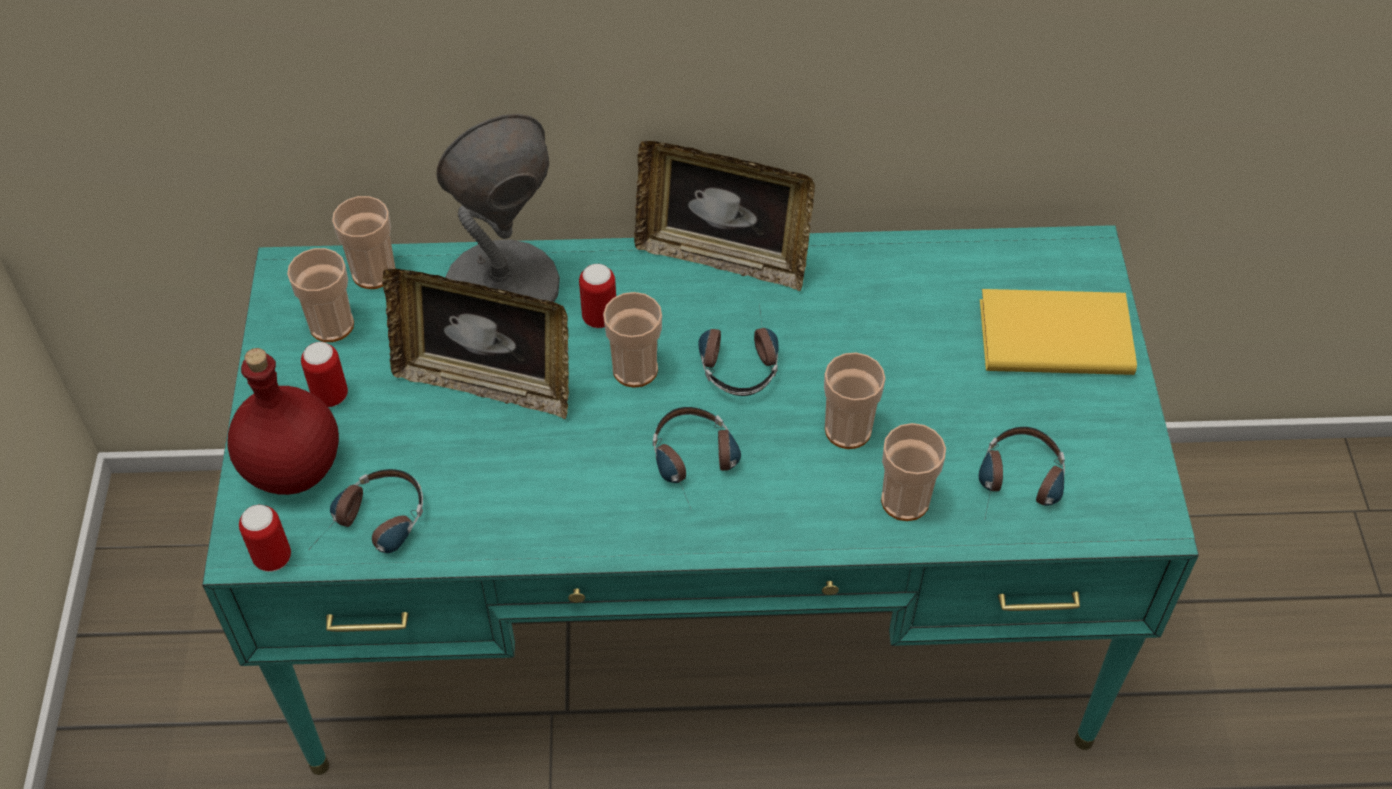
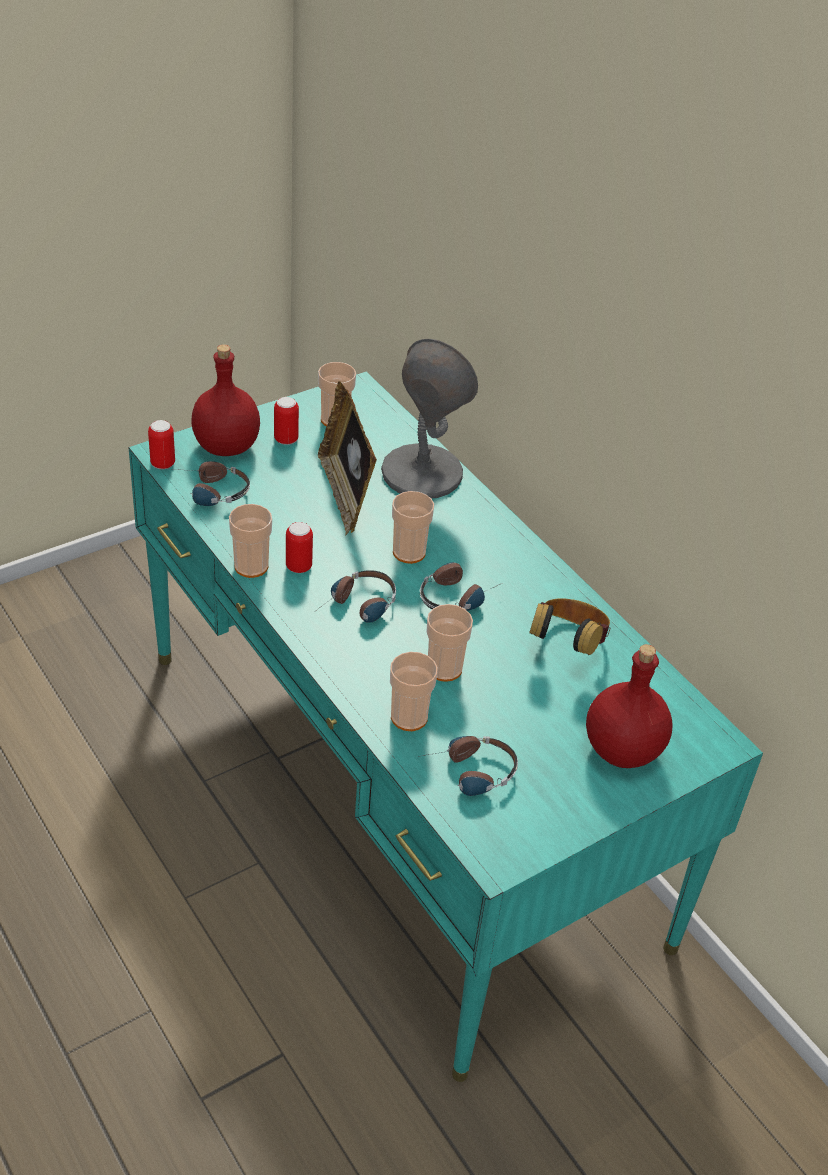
camera: 55 degrees right, 10 degrees down
(373, 273) = (386, 419): cup -> cup (251, 566)
(599, 318) = (435, 522): can -> can (298, 567)
(722, 257) = (534, 557): picture frame -> none
(877, 300) = (567, 645): none -> headphones
(1052, 334) = (622, 749): yellow book -> red bottle

